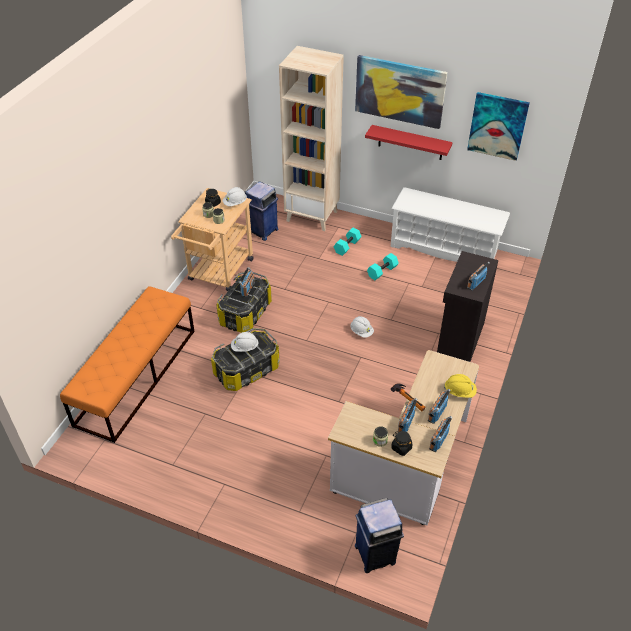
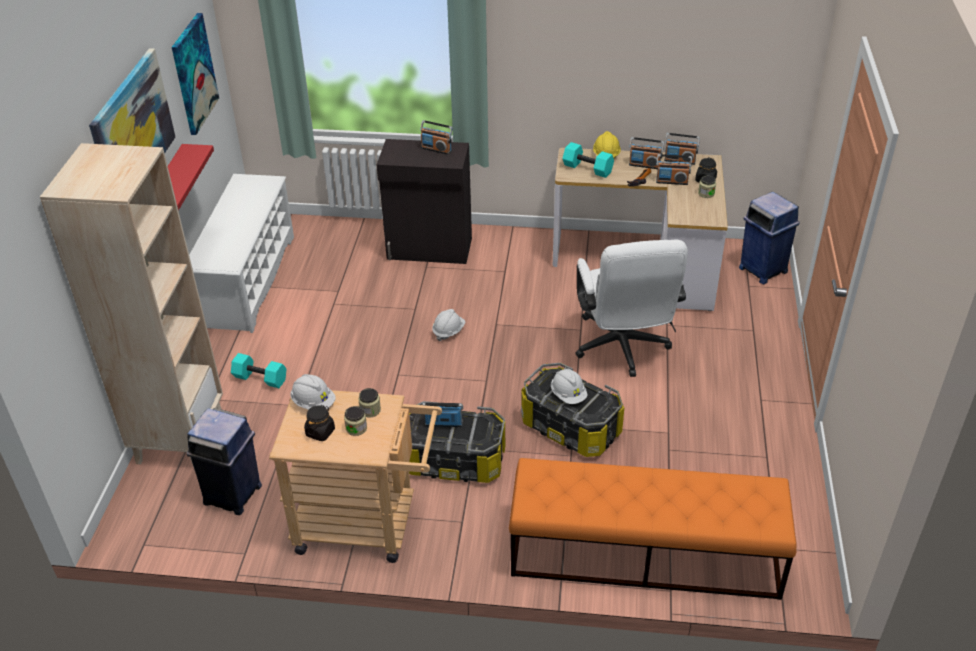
camera: 105 degrees left, 5 degrees down
(309, 419) = (622, 349): none -> white office chair
(382, 271) = (313, 332): turquoise dumbbell -> turquoise dumbbell (586, 169)

